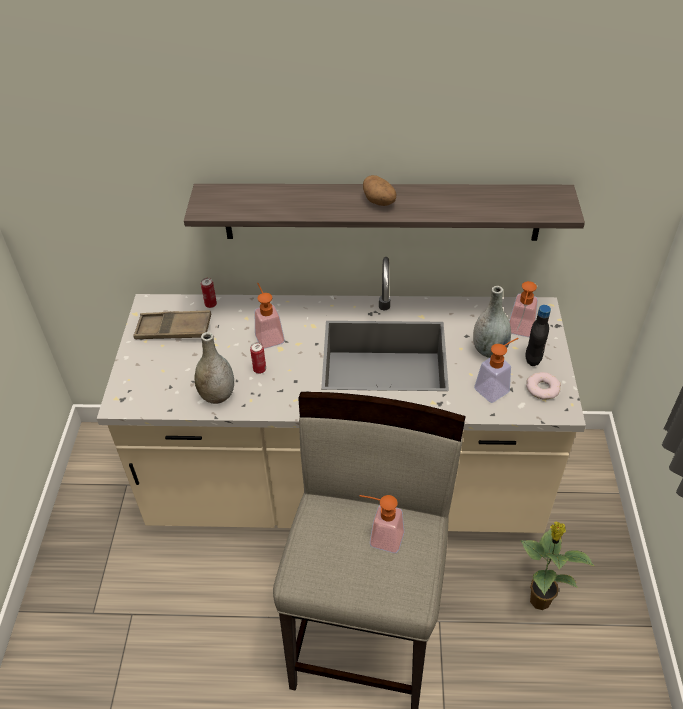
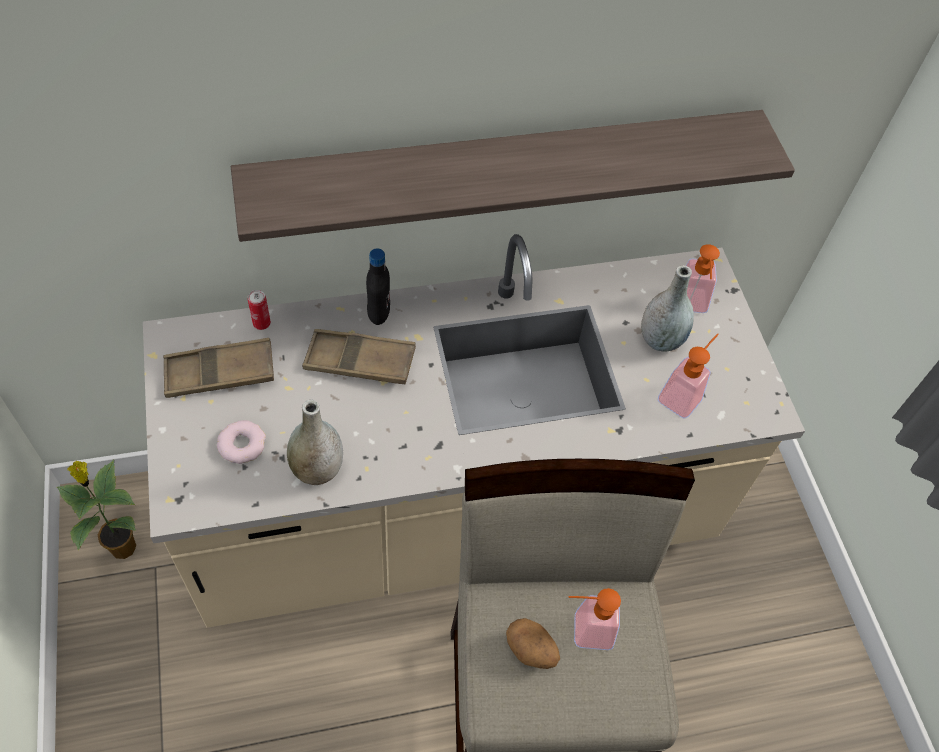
camera: 20 degrees left, 10 degrees up
(259, 369) = (364, 418): can -> none
(268, 335) = (359, 361): soap dispenser -> brown tray
(379, 202) = (516, 168): potato -> potato (531, 650)
(533, 359) = (717, 344): black bottle -> black bottle (378, 313)
(539, 599) = (723, 617): potted plant -> potted plant (122, 546)
(542, 388) = (740, 386): donut -> donut (242, 444)

